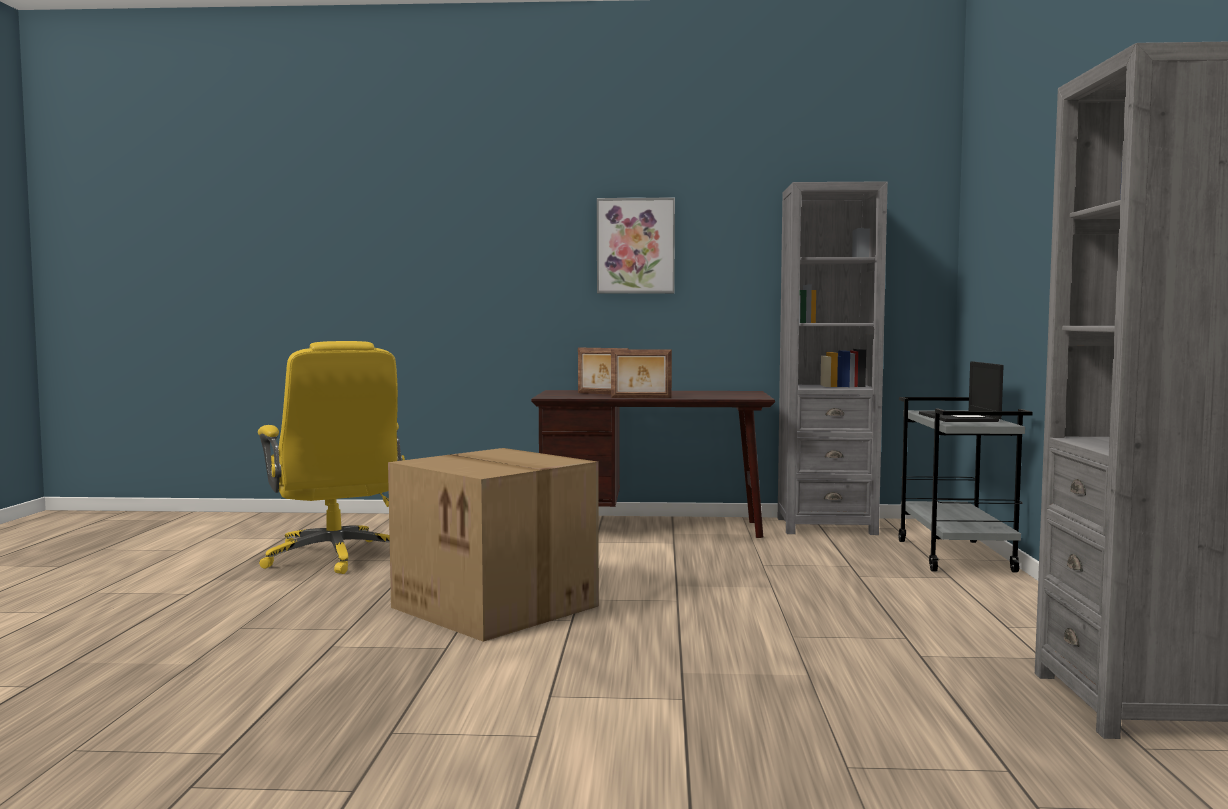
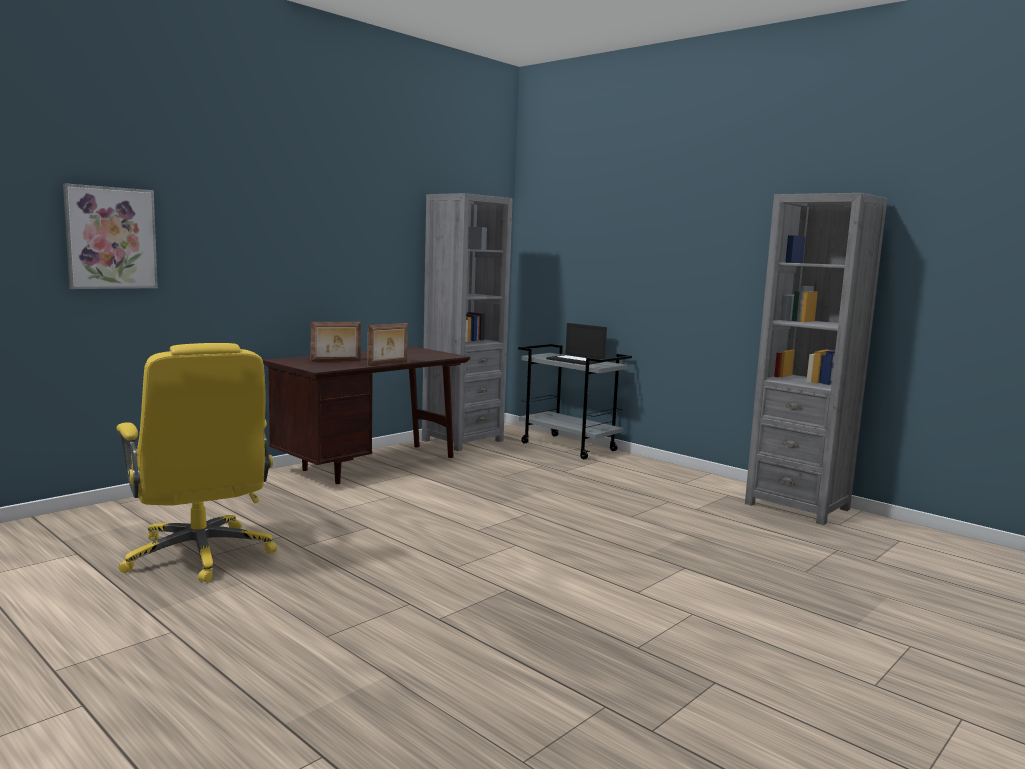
camera: 50 degrees left, 5 degrees up
(335, 557) = (200, 555): yellow office chair -> yellow office chair turned 45 degrees clockwise
(498, 607) = (450, 551): cardboard box -> none
(635, 246) = (327, 230): picture -> picture (111, 238)

